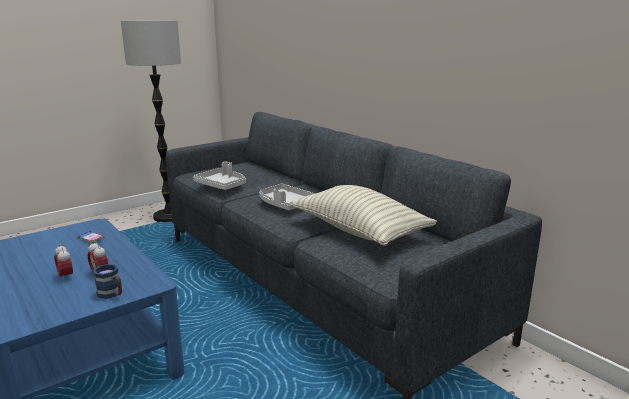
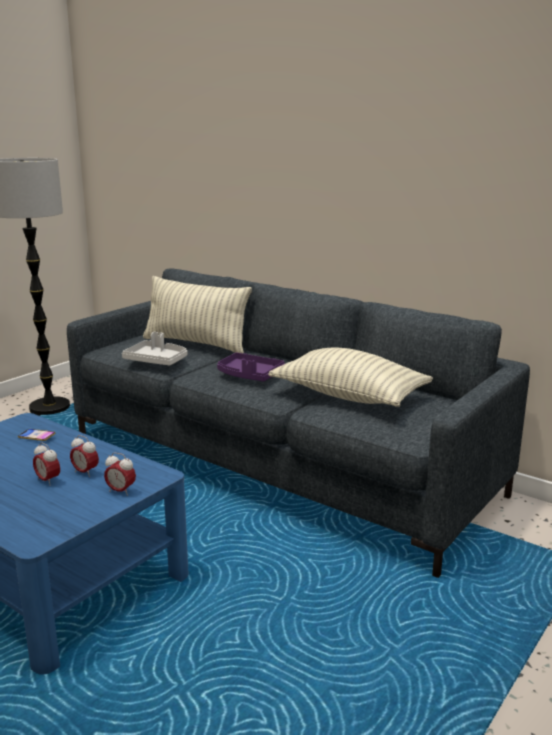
camera: 15 degrees left, 0 degrees up
(112, 294) = (121, 491): blue mug -> alarm clock
(264, 174) = (196, 344): none -> pillow
(285, 204) = (249, 375): grey tray -> purple tray

